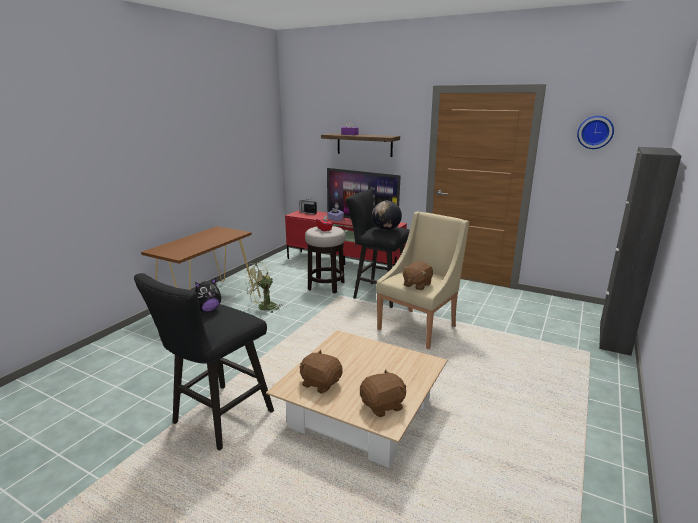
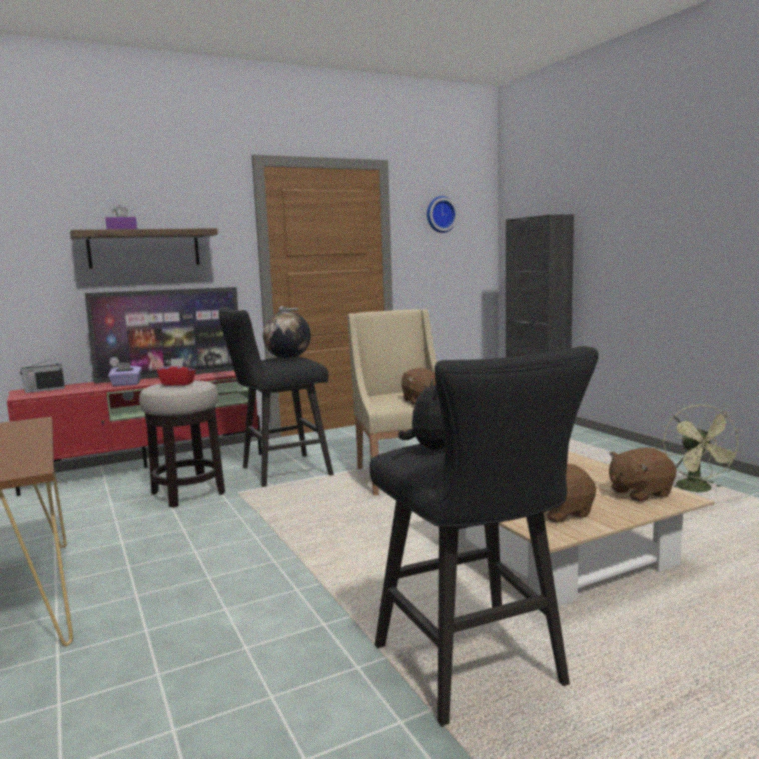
camera: 55 degrees left, 10 degrees down
(263, 308) = (160, 554): green fan -> green fan (698, 490)
(383, 406) = (639, 493): brown plush toy -> brown plush toy turned 120 degrees counterclockwise

